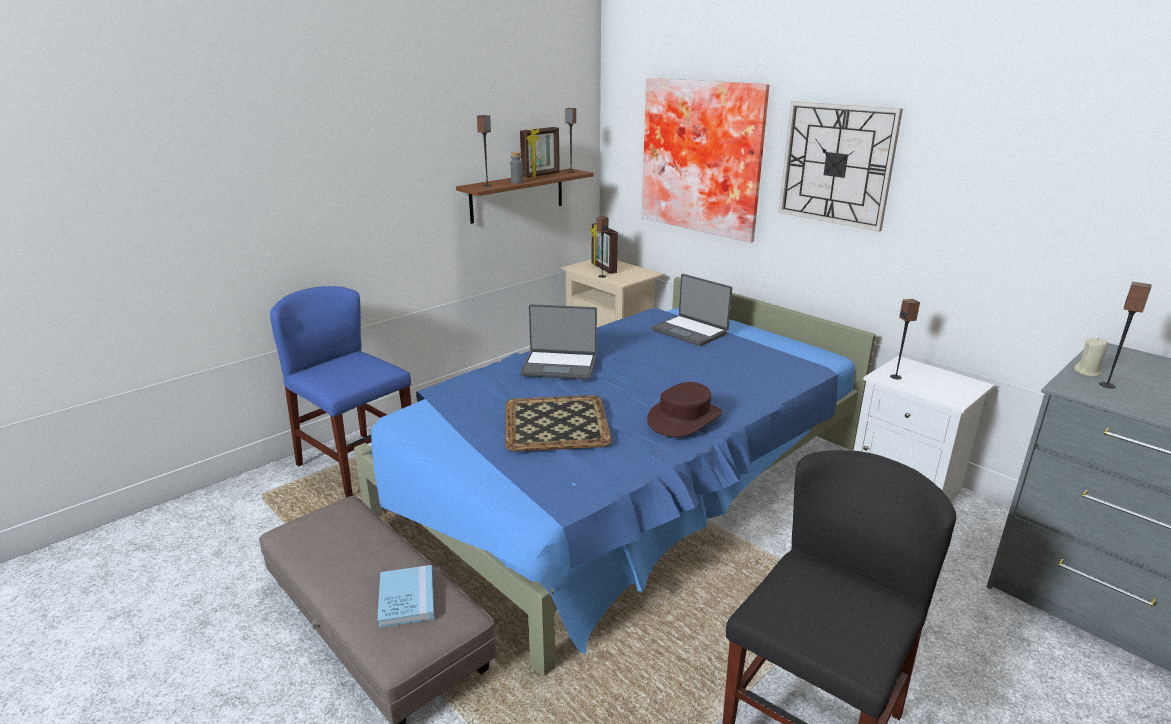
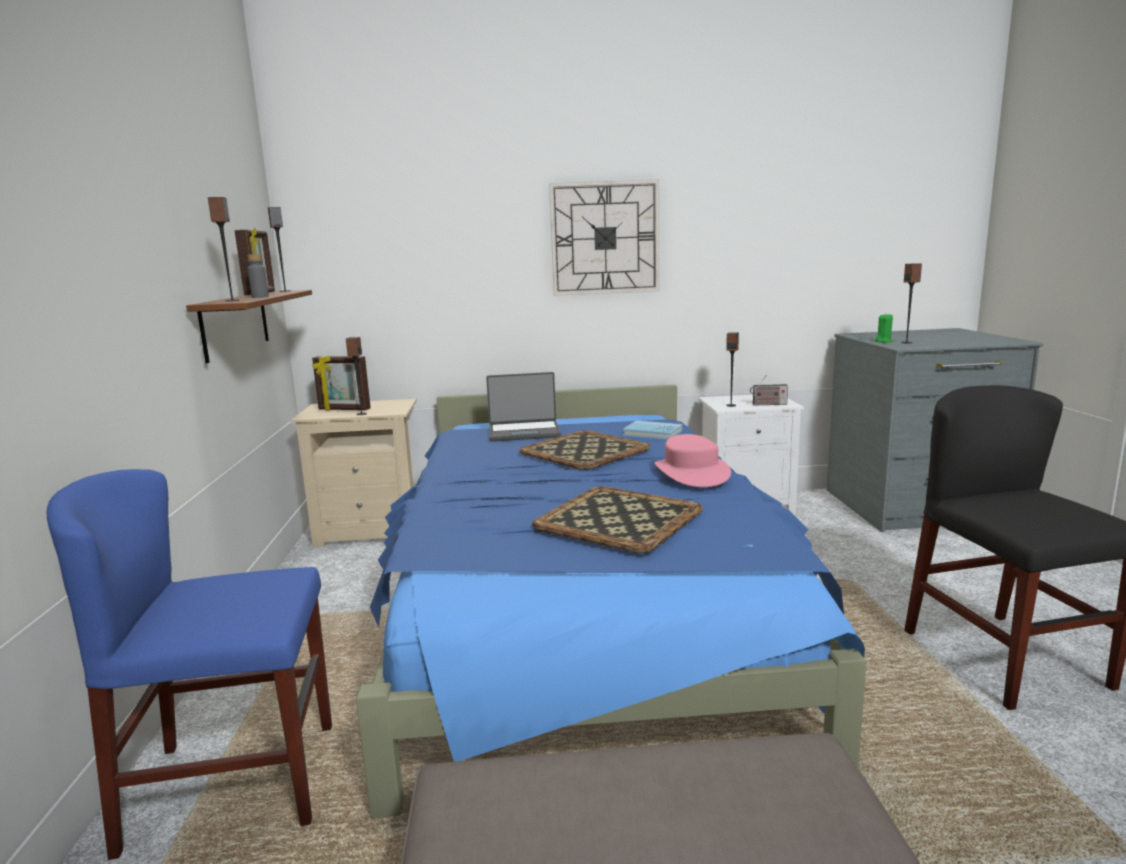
camera: 50 degrees left, 10 degrees down
(406, 598) = (752, 779): blue book -> blue book (652, 433)
(559, 366) = (492, 487): laptop -> none
(675, 365) = (583, 450): none -> tray
(684, 418) = (691, 473): brown hat -> pink hat
(703, 157) = (447, 255): picture -> none
(935, 392) = (768, 404): none -> radio
(1087, 372) = (883, 341): beige candle -> green candle

